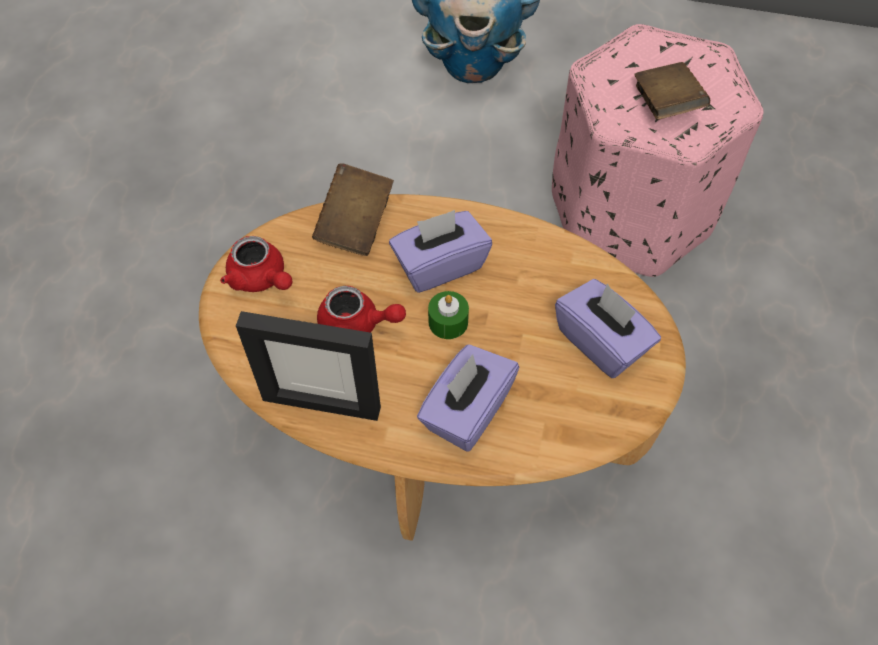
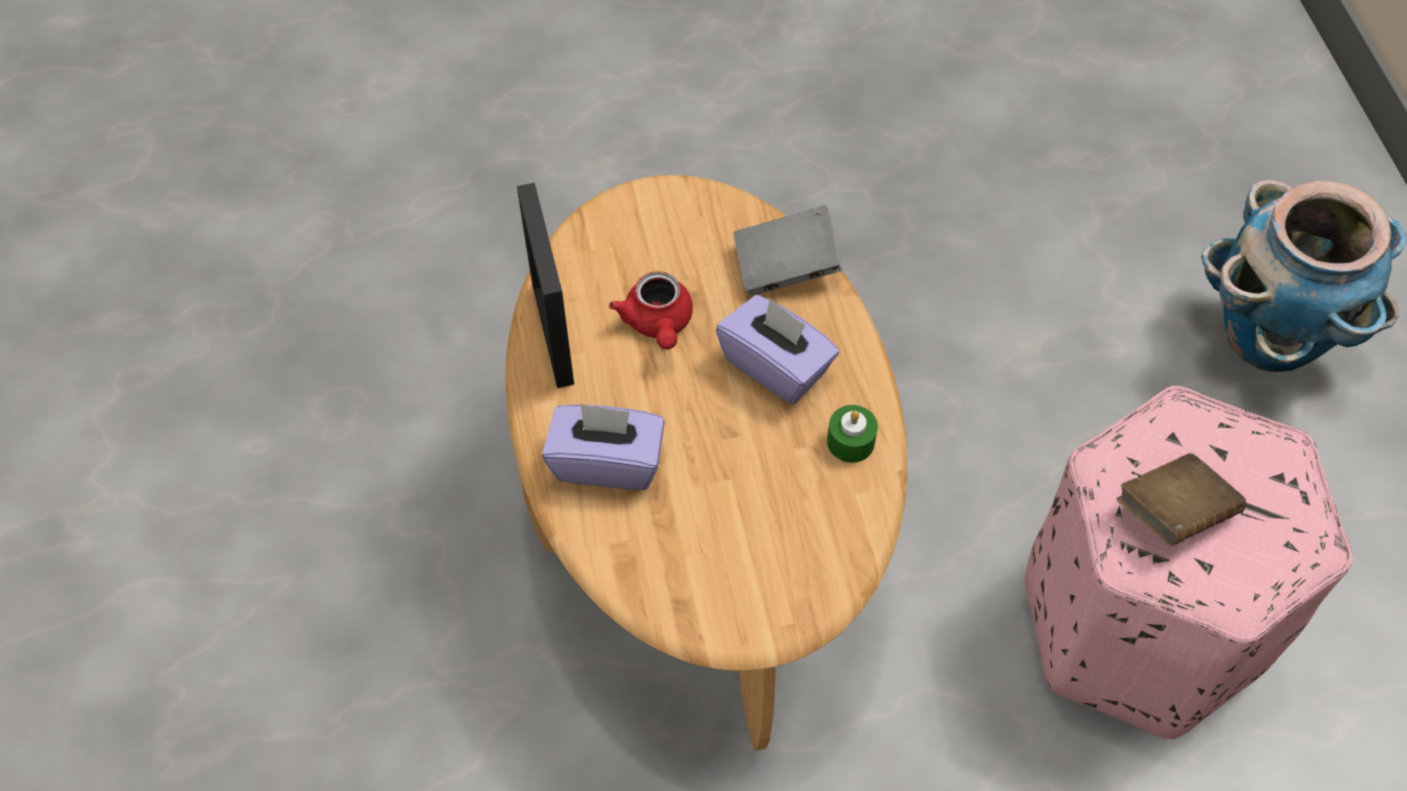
camera: 65 degrees right, 0 degrees up
(261, 279) = (669, 218): red teapot -> none
(355, 224) = (786, 267): brown book -> grey book
(448, 322) = (707, 403): green candle -> green candle (850, 441)
(602, 342) = (761, 561): purple tissue box -> none

